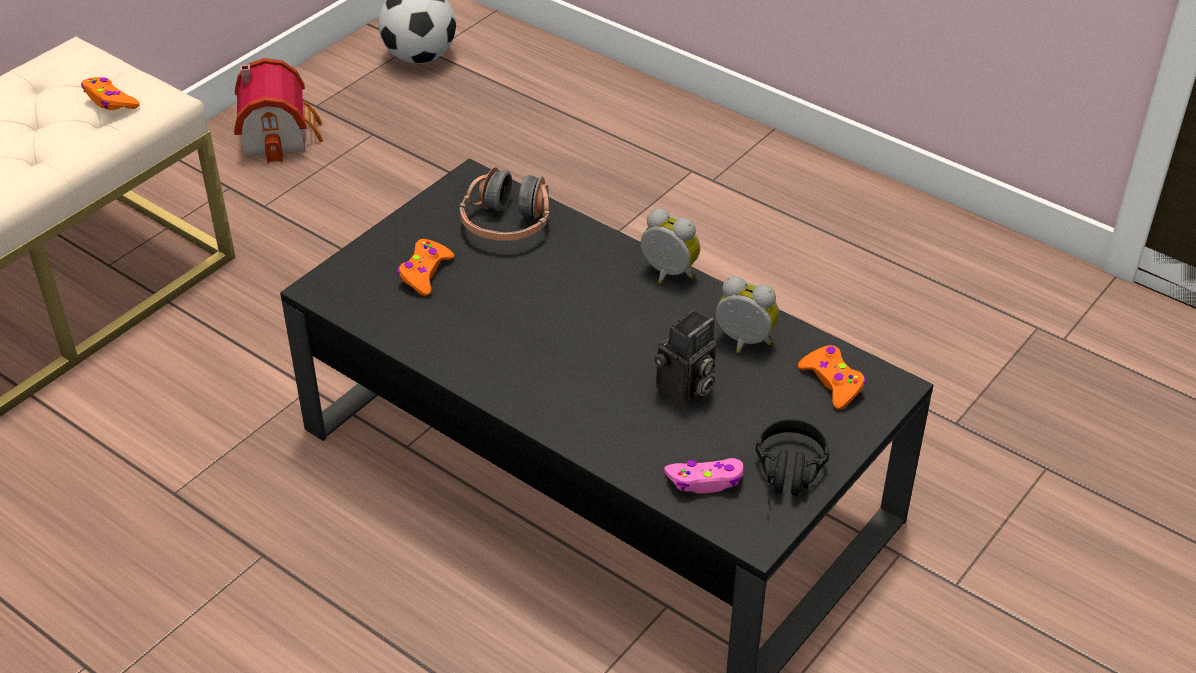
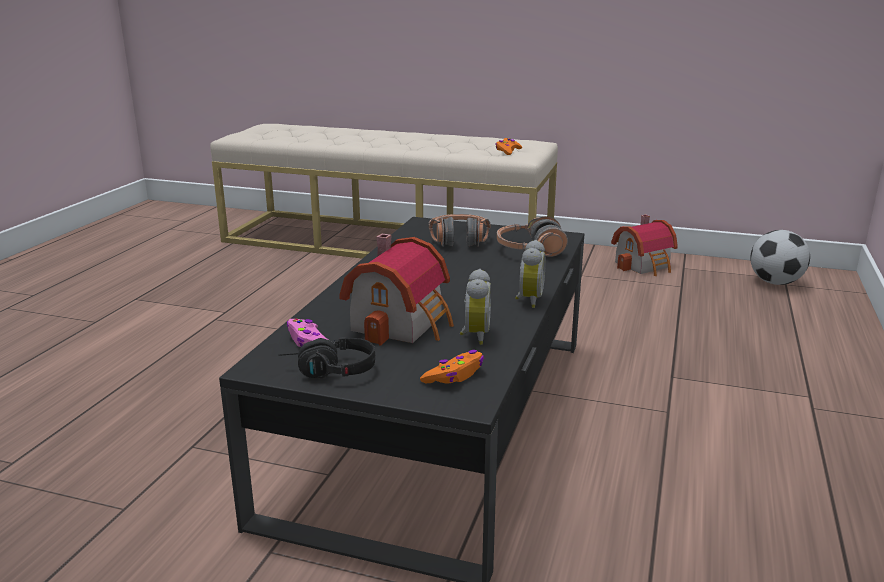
camera: 70 degrees right, 20 degrees down
(425, 273) = (459, 240): orange game controller -> headphones
(685, 391) = (403, 323): camera -> toy house

